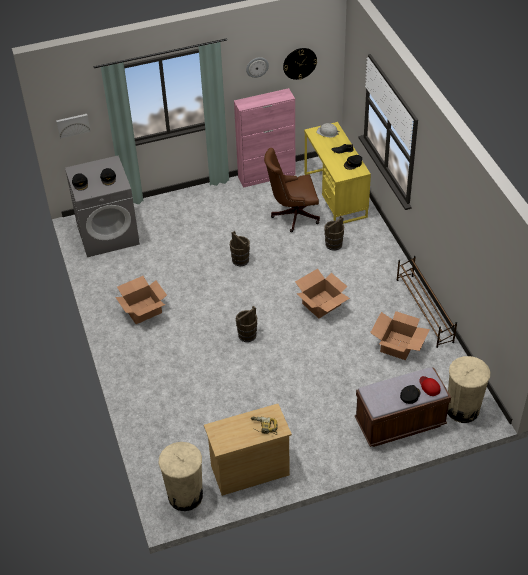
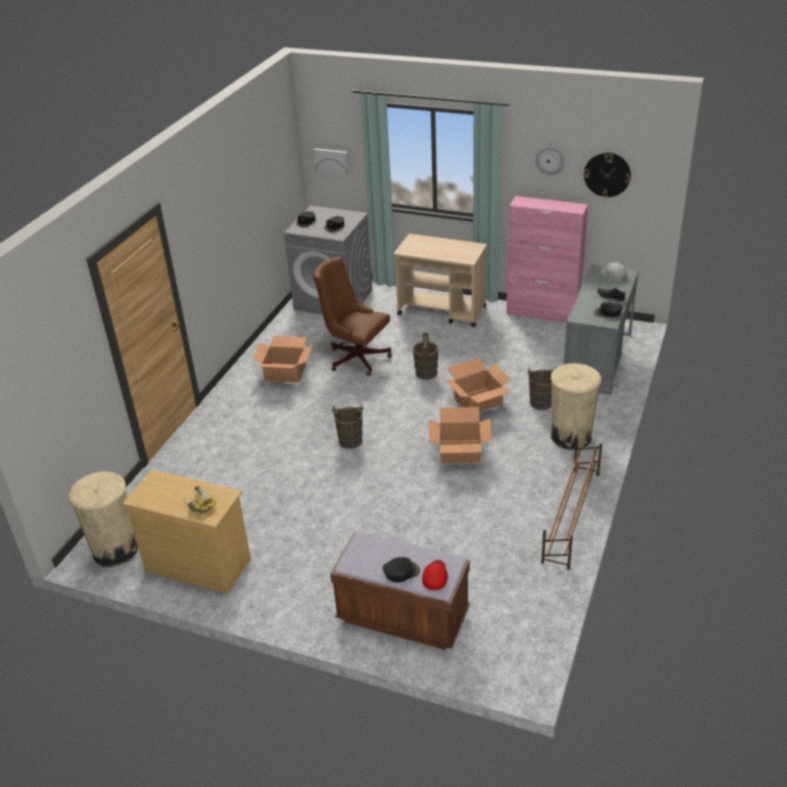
camera: 40 degrees right, 10 degrees down
(198, 206) = (442, 311): none -> beige cart
(292, 215) = (527, 358): brown office chair -> brown office chair (355, 357)
(335, 195) = (597, 359): yellow desk -> grey desk
(398, 345) = (497, 535): cardboard box -> cardboard box (478, 401)
(462, 409) = (494, 648): beige trash can -> beige trash can (571, 436)

